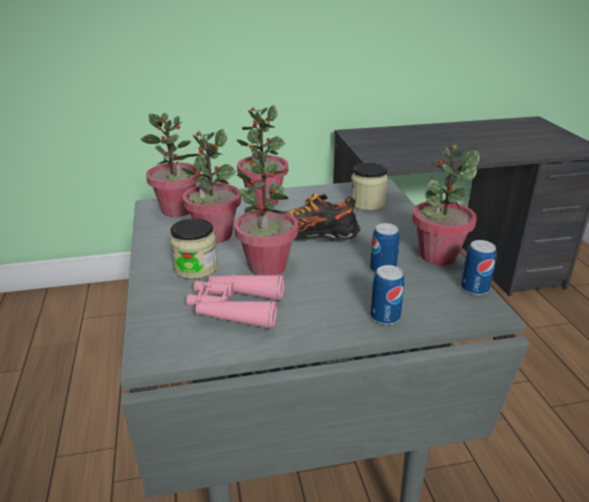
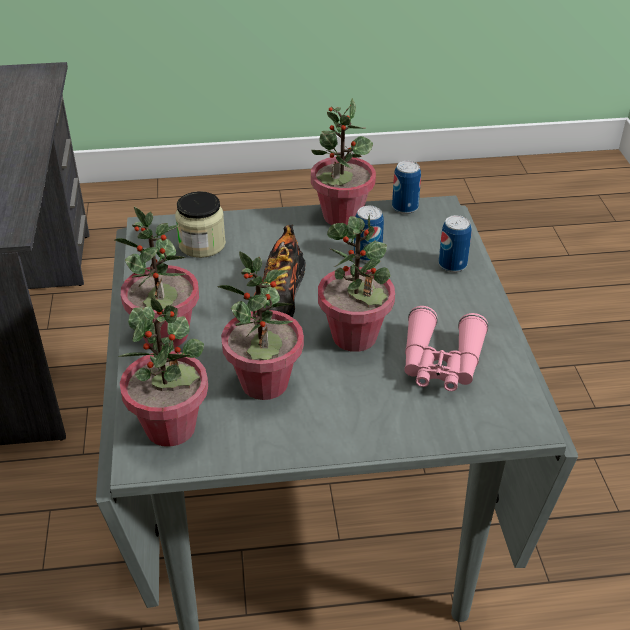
camera: 85 degrees left, 10 degrees up
(195, 268) = (352, 398): jar -> none

